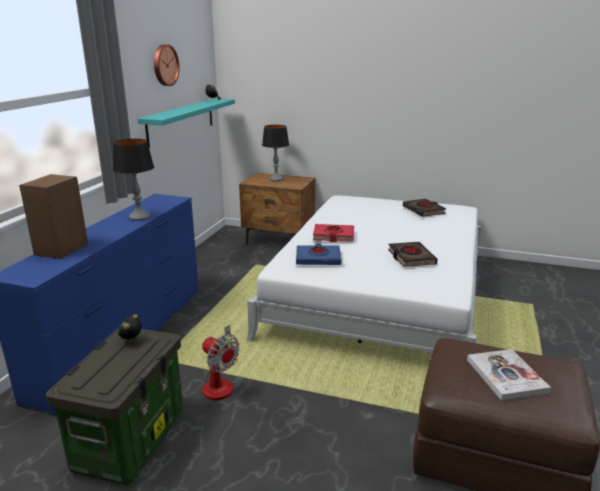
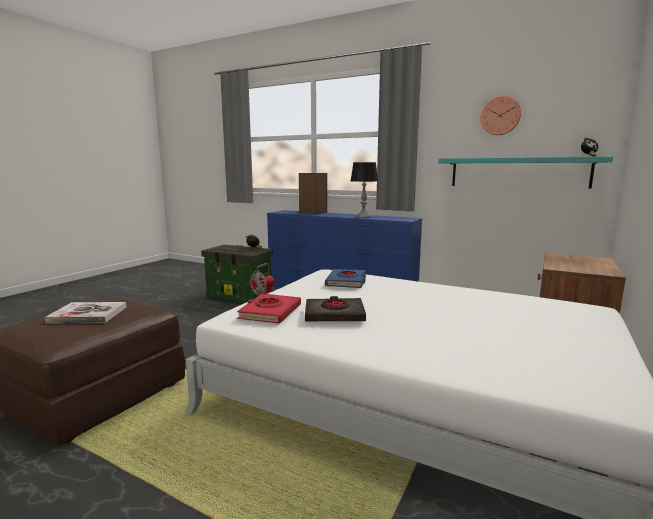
camera: 100 degrees right, 10 degrees down
(276, 179) = (584, 262): table lamp -> none
(333, 236) = (407, 289): red book -> red book (270, 312)
(423, 210) = (550, 349): black book -> none

